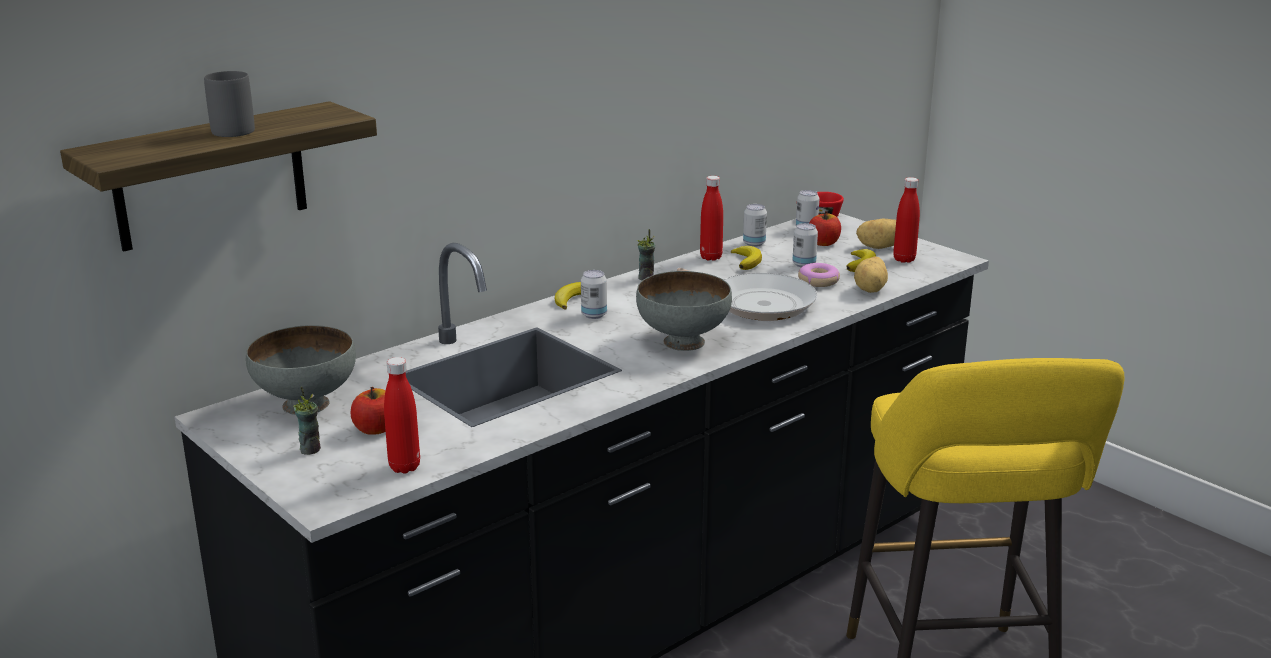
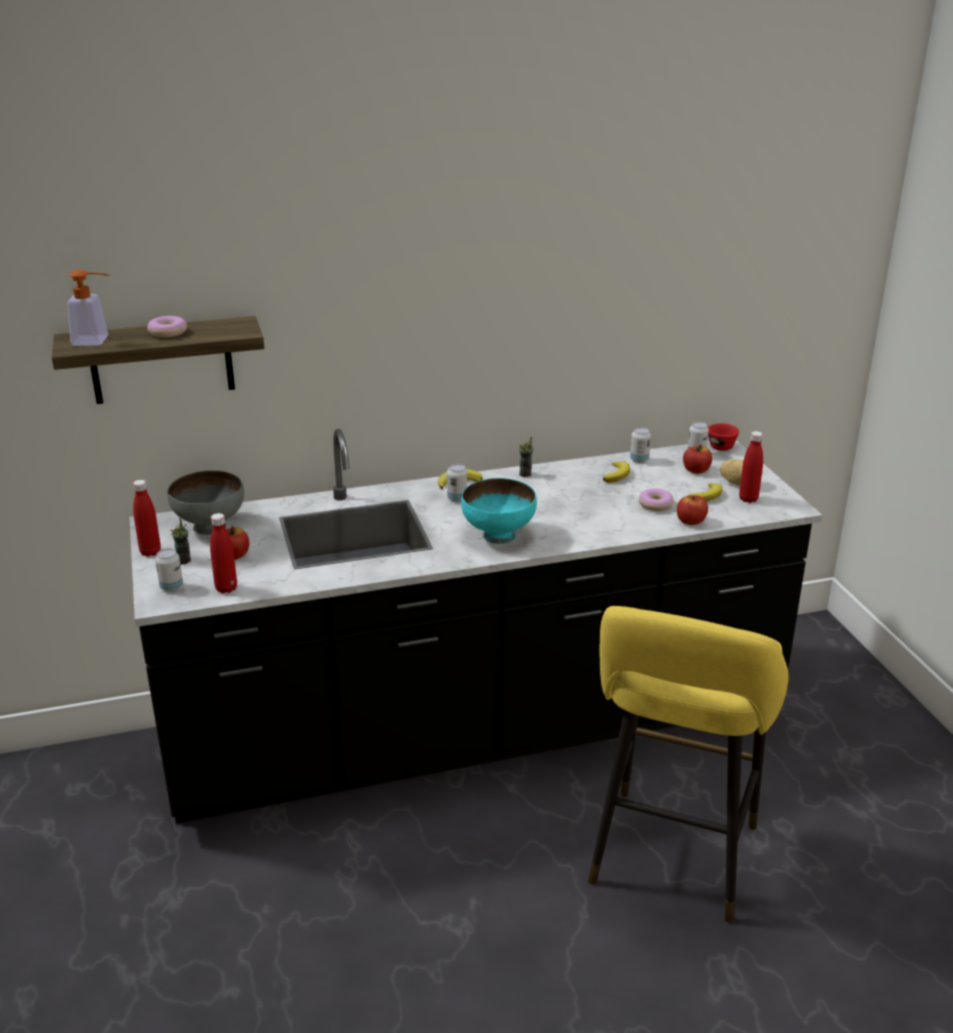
camera: 25 degrees right, 5 degrees up
(143, 148) = (97, 341): none -> soap dispenser
(235, 129) = (168, 332): grey mug -> donut
(683, 341) = (498, 535): grey bowl -> turquoise bowl
(711, 257) = (592, 465): red bottle -> red bottle (150, 552)
(758, 302) = (588, 514): frying pan -> none
(804, 264) = (659, 487): can -> can (171, 587)
(871, 289) = (690, 521): potato -> apple

